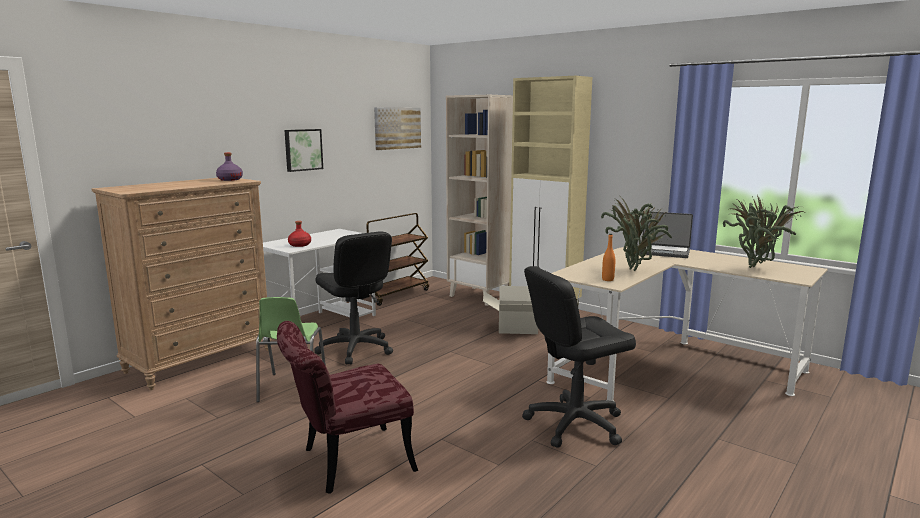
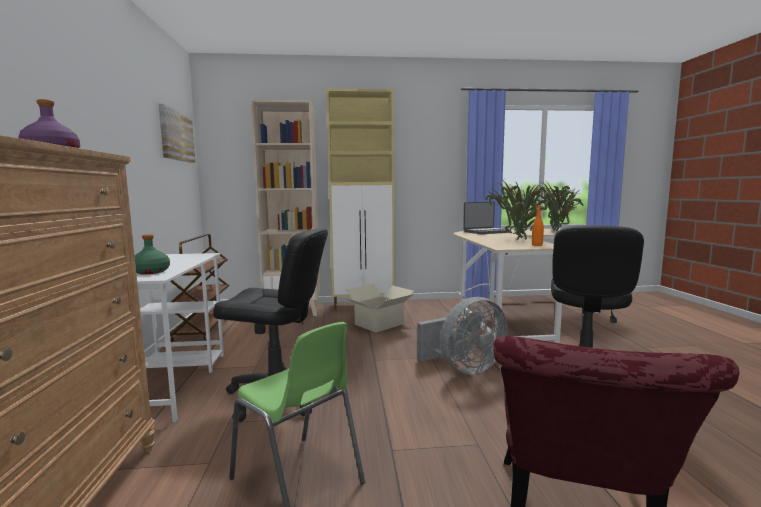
camera: 45 degrees left, 5 degrees down
(299, 245) = (150, 272): red bottle -> green bottle
(302, 149) = (99, 138): picture -> none
(493, 381) = (464, 369): none -> grey fan

